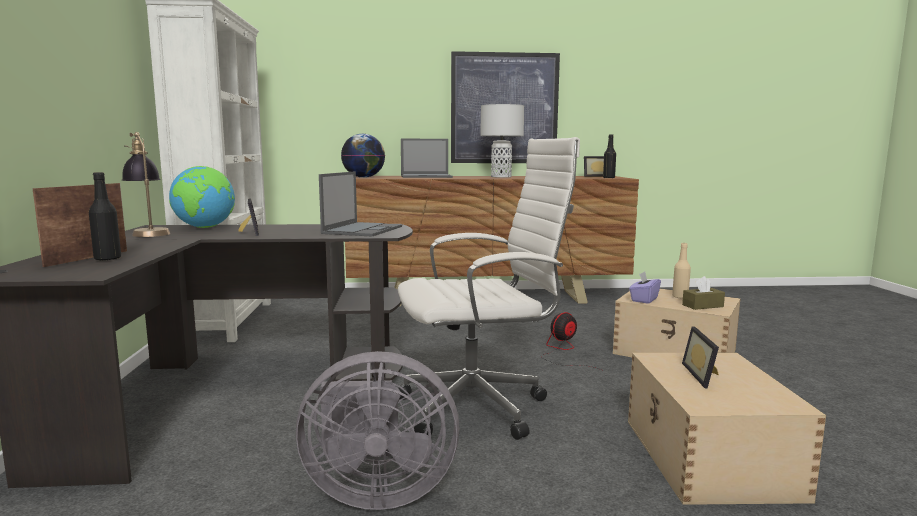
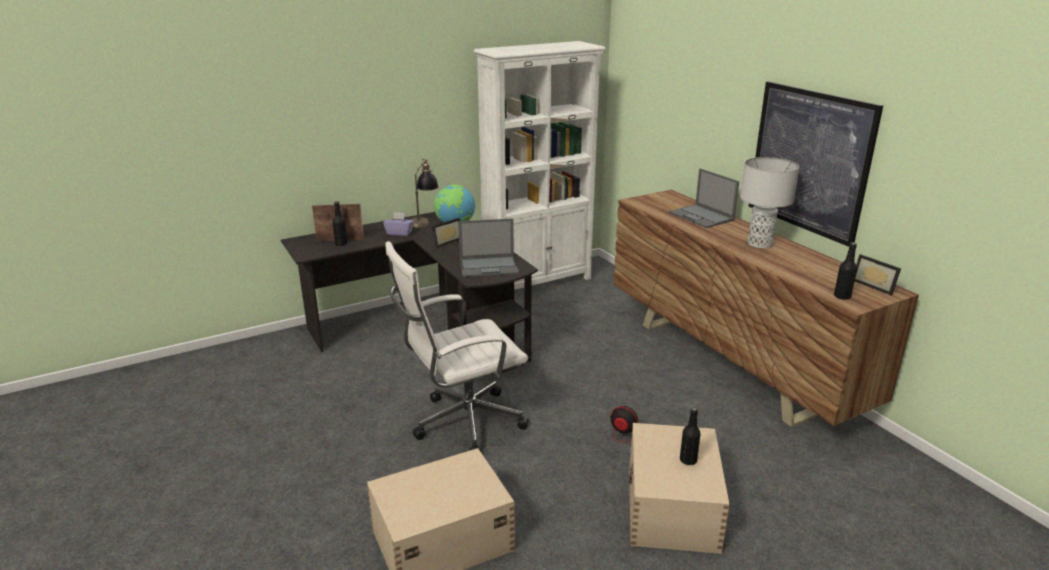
camera: 65 degrees right, 15 degrees up
(364, 177) = (646, 201): globe -> none
(375, 492) = (341, 418): grey fan -> none
(480, 406) = (463, 424): white office chair -> white office chair turned 105 degrees clockwise
(644, 299) = (652, 438): purple tissue box -> purple tissue box (399, 233)
(680, 297) = (688, 460): beige bottle -> black bottle
(702, 306) = (662, 477): brown tissue box -> none
(704, 375) = (443, 485): picture frame -> none

